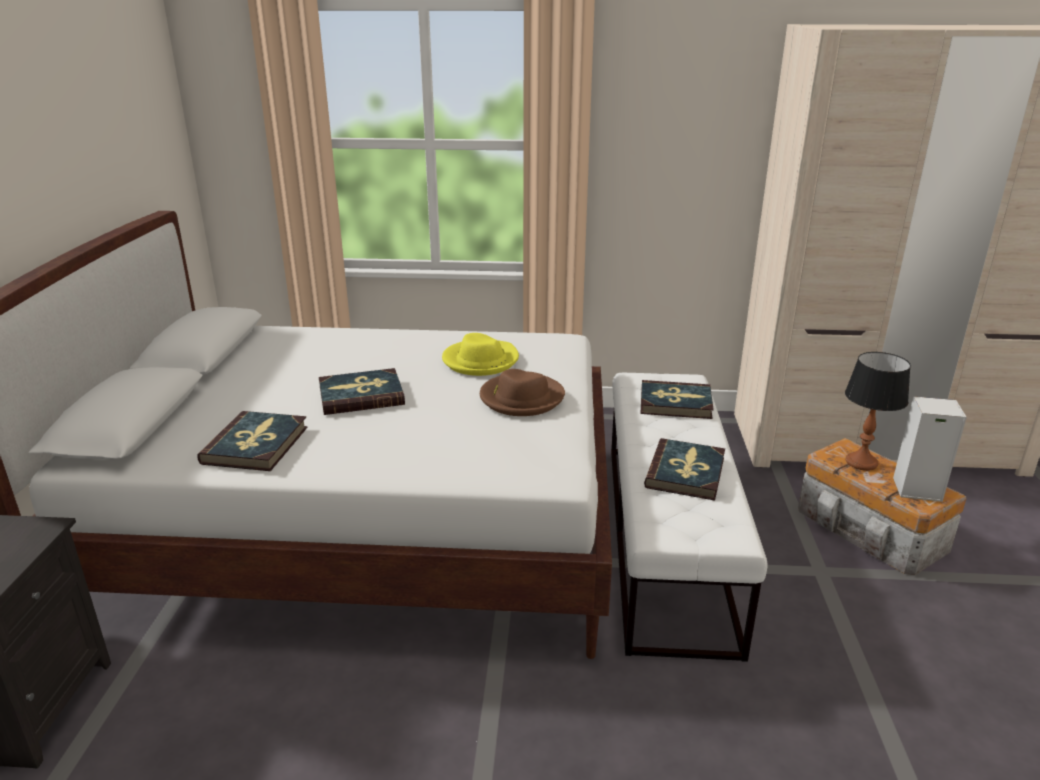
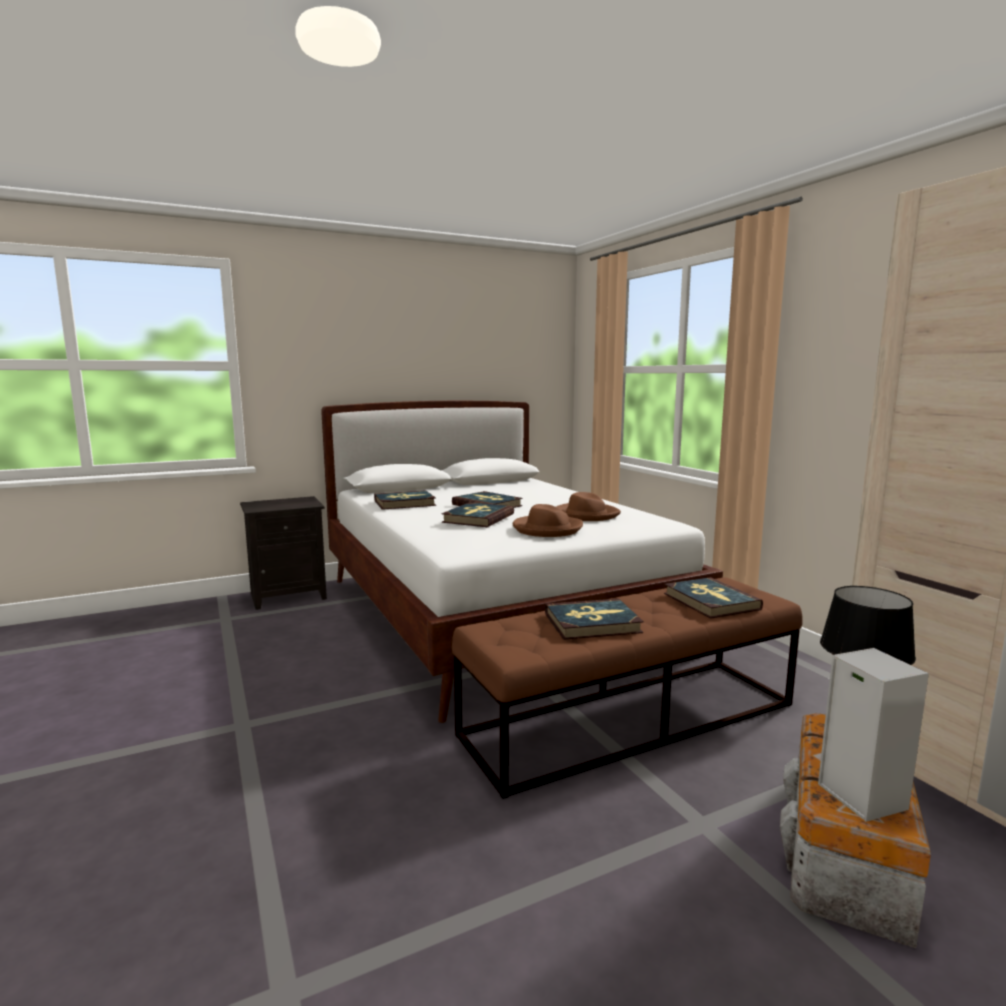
camera: 60 degrees right, 15 degrees down
(433, 420) = (478, 518): none -> book
(480, 361) = (586, 515): yellow hat -> brown hat
(666, 537) = (631, 719): white bench -> brown bench

